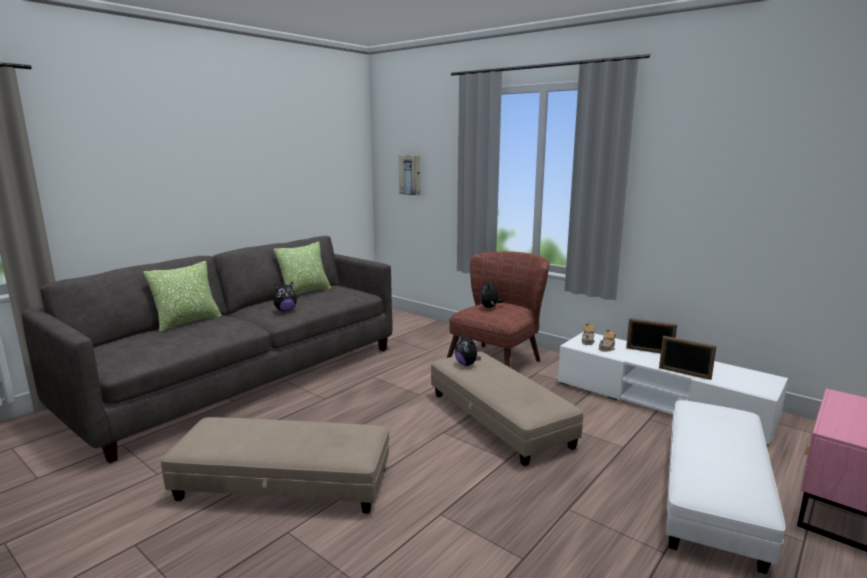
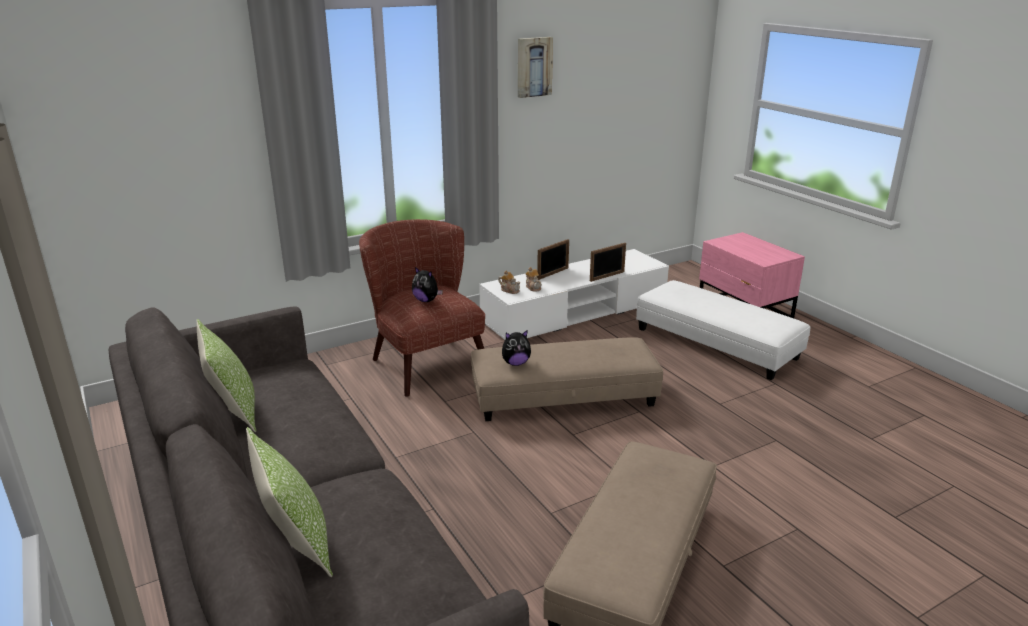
camera: 70 degrees left, 10 degrees up
(285, 310) = (323, 436): plush toy -> none
(410, 175) = (139, 155): picture -> picture (533, 67)

